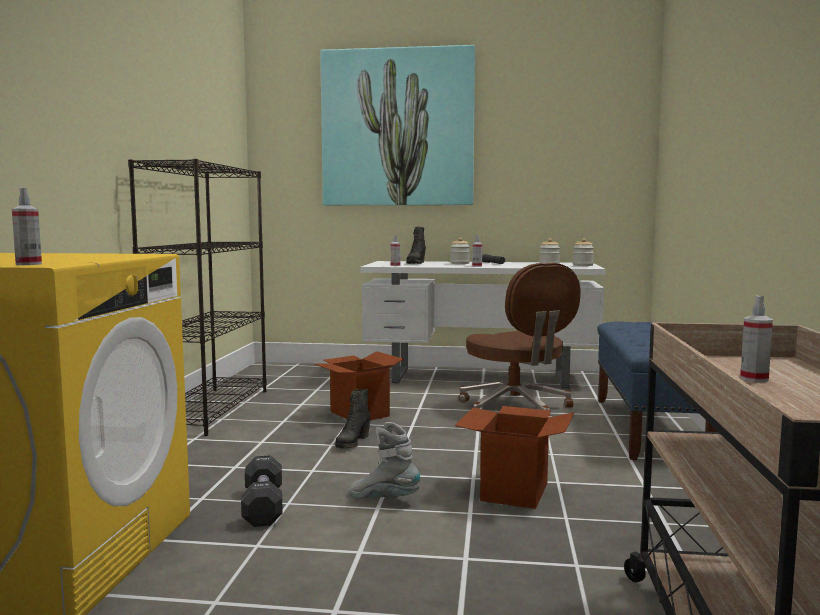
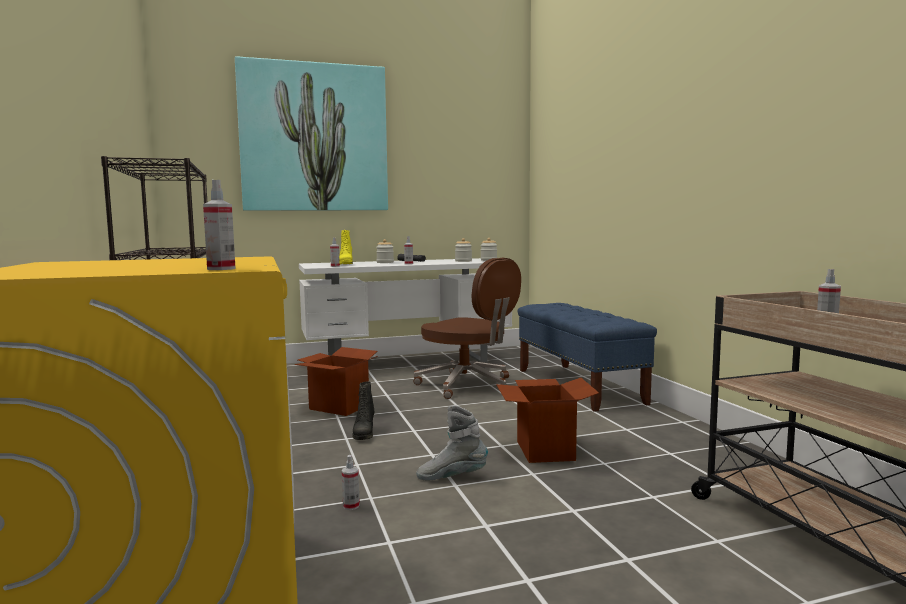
camera: 25 degrees left, 0 degrees up
(263, 507) = (351, 506): black dumbbell -> spray bottle
(415, 263) = (345, 264): black boot -> yellow boot

